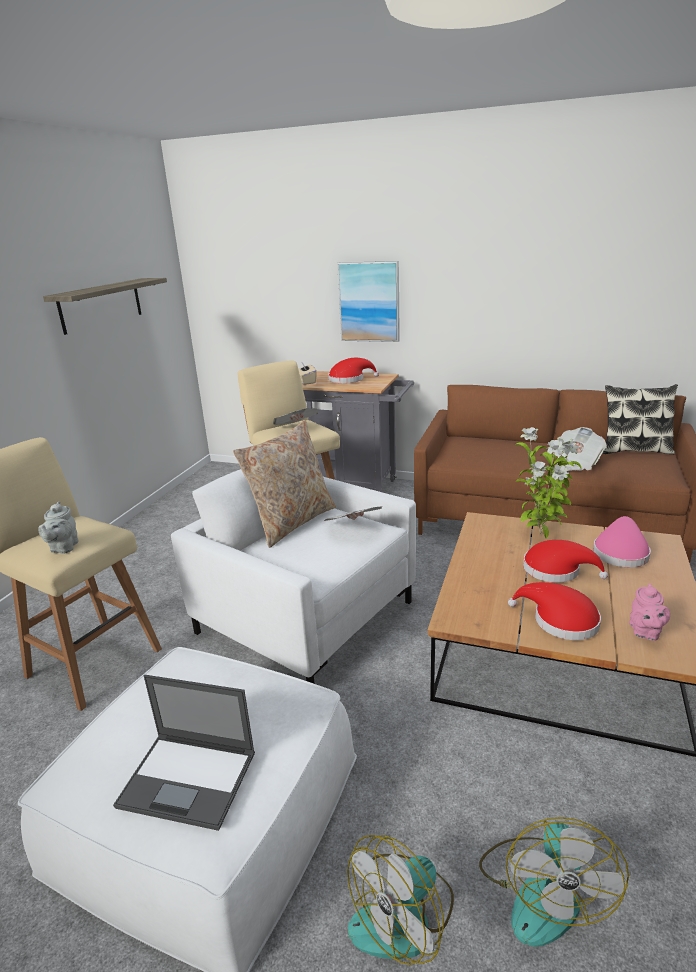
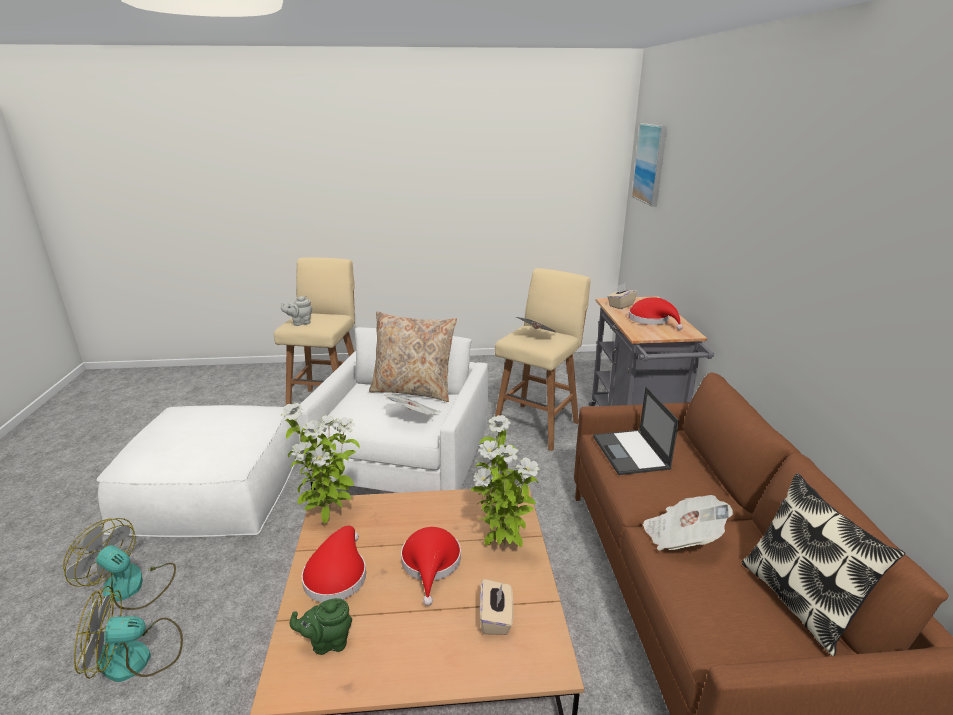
camera: 65 degrees right, 0 degrees up
(101, 305) = (512, 188): shelf -> none
(189, 779) = (164, 443): laptop -> laptop (631, 453)
(369, 302) = (709, 244): picture -> picture (650, 163)
(469, 618) = (329, 517): none -> potted plant
(620, 552) = (496, 618): pink hat -> beige tissue box
(644, 632) = (328, 642): pink teapot -> green teapot

